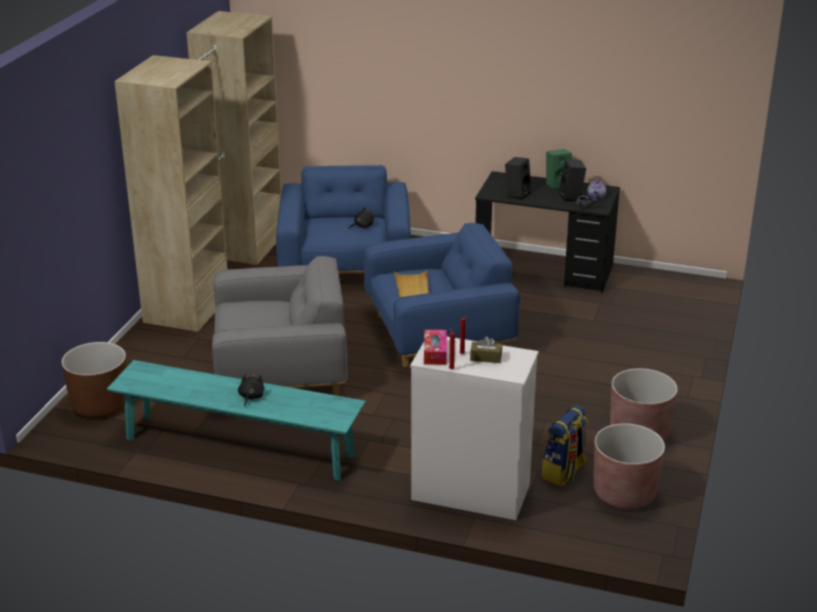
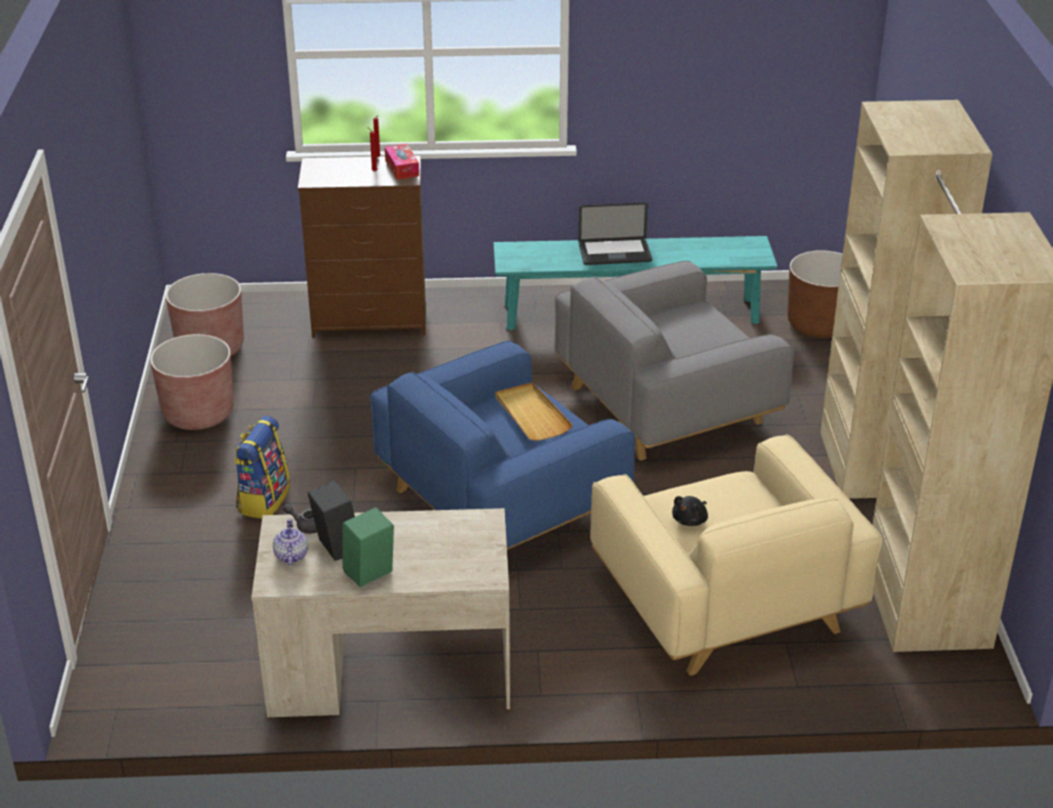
camera: 160 degrees right, 5 degrees up
(251, 397) = (615, 253): black plush toy -> laptop
(345, 266) = (726, 600): blue armchair -> beige armchair
(469, 492) = (371, 320): white dresser -> brown dresser
(485, 358) = (349, 172): brown tissue box -> none
(517, 194) = (435, 533): black speaker -> none
(544, 270) = (389, 674): black desk -> beige desk
(564, 472) = (278, 356): backpack -> backpack (263, 500)

